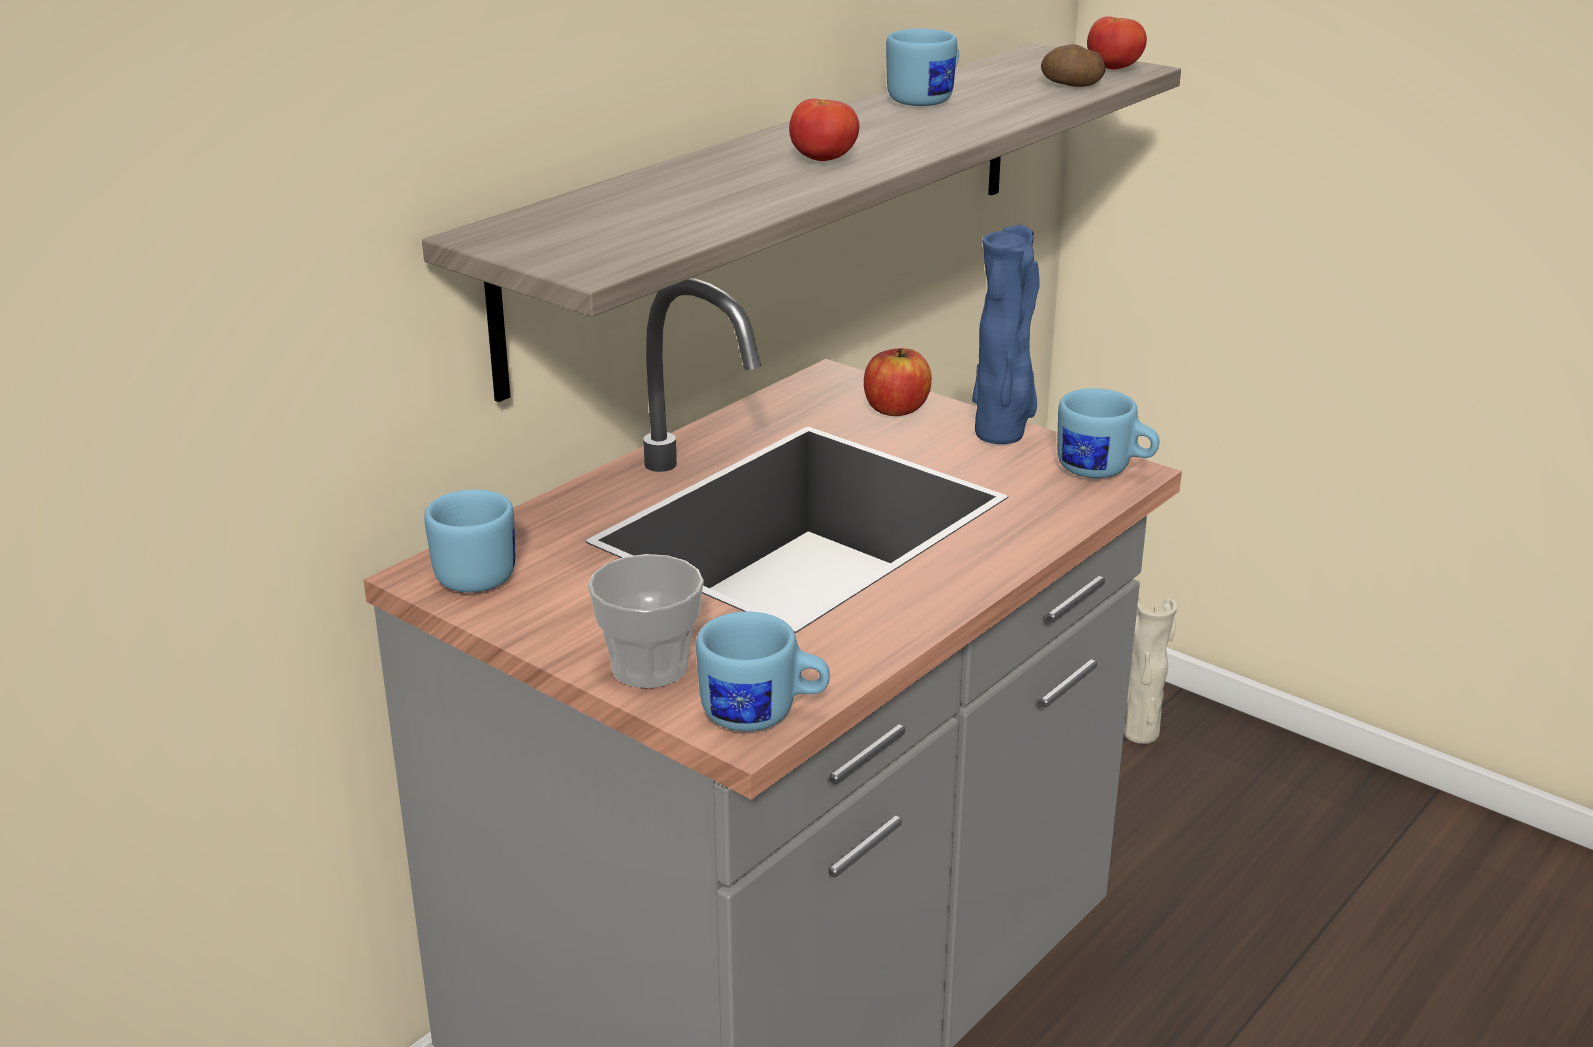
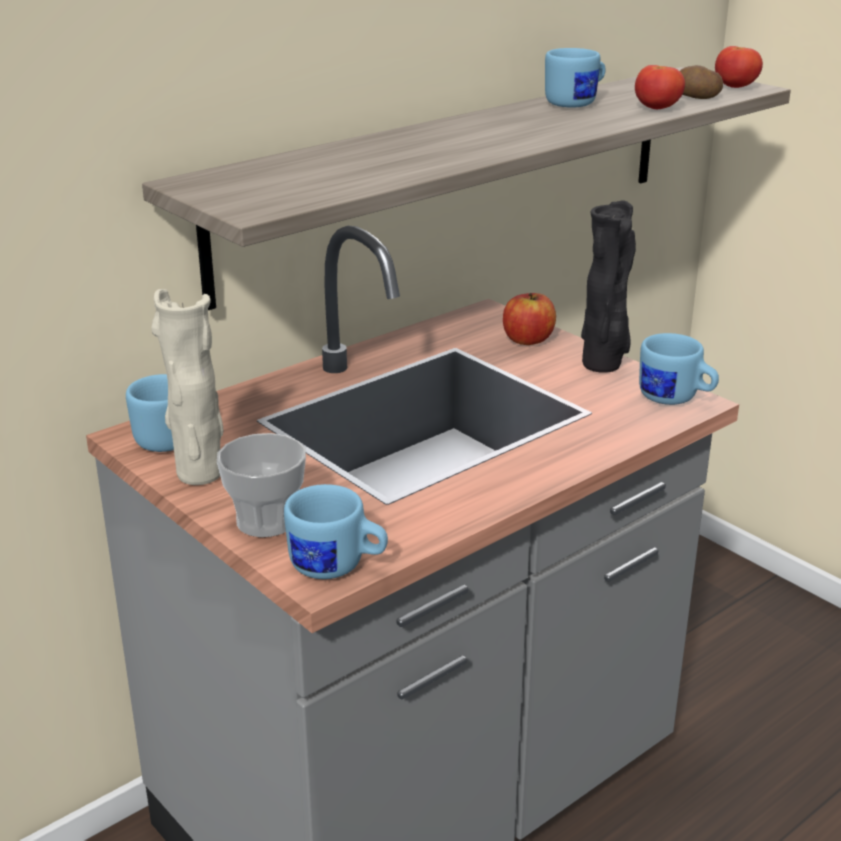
camera: 10 degrees right, 0 degrees up
(823, 160) = (472, 142): tomato -> tomato (657, 109)
(1002, 436) = (603, 366): blue vase -> black vase
(1140, 733) = (736, 606): beige vase -> beige vase (200, 473)

